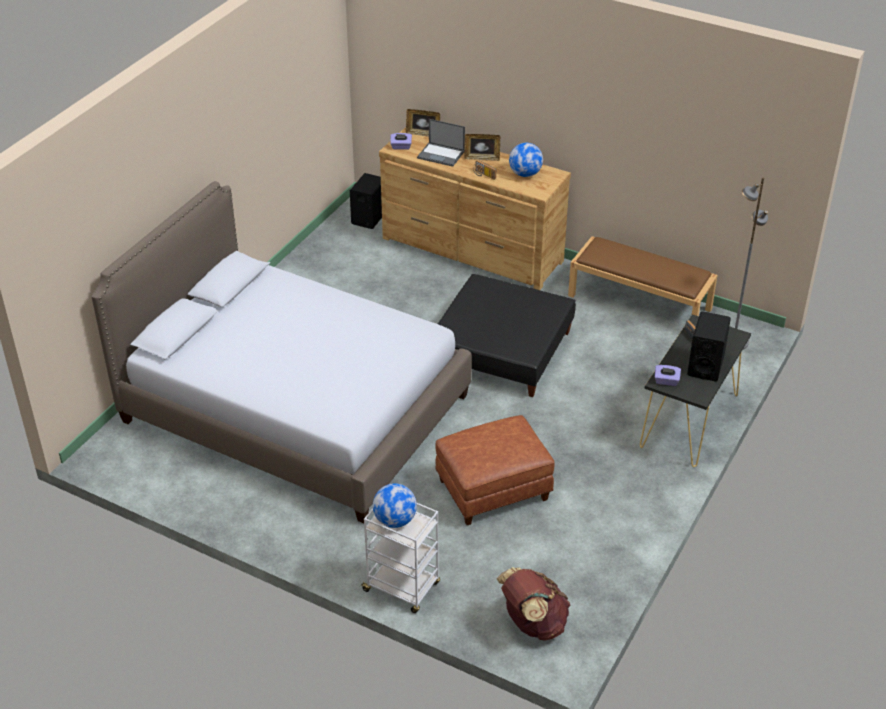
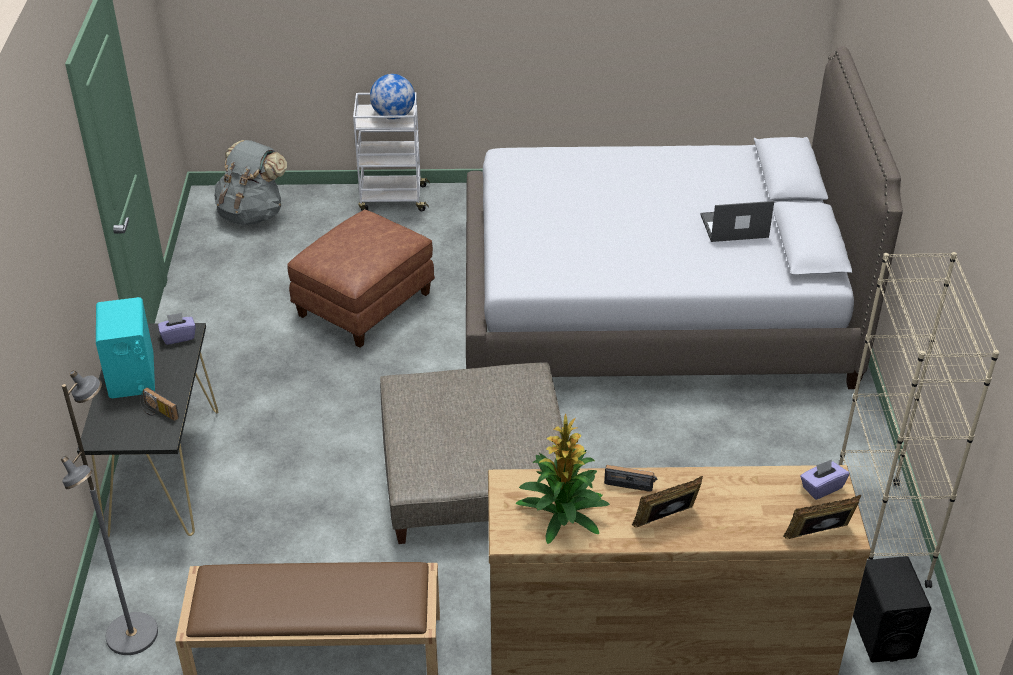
camera: 150 degrees right, 0 degrees up
(319, 249) = (880, 533): none -> beige bookcase
(441, 155) = (739, 499): laptop -> laptop (733, 226)
(501, 350) = (474, 474): black ottoman -> beige ottoman
(525, 174) = (563, 514): globe -> potted plant
(532, 623) = (252, 213): brown backpack -> grey backpack
(705, 365) = (132, 376): black speaker -> turquoise speaker

